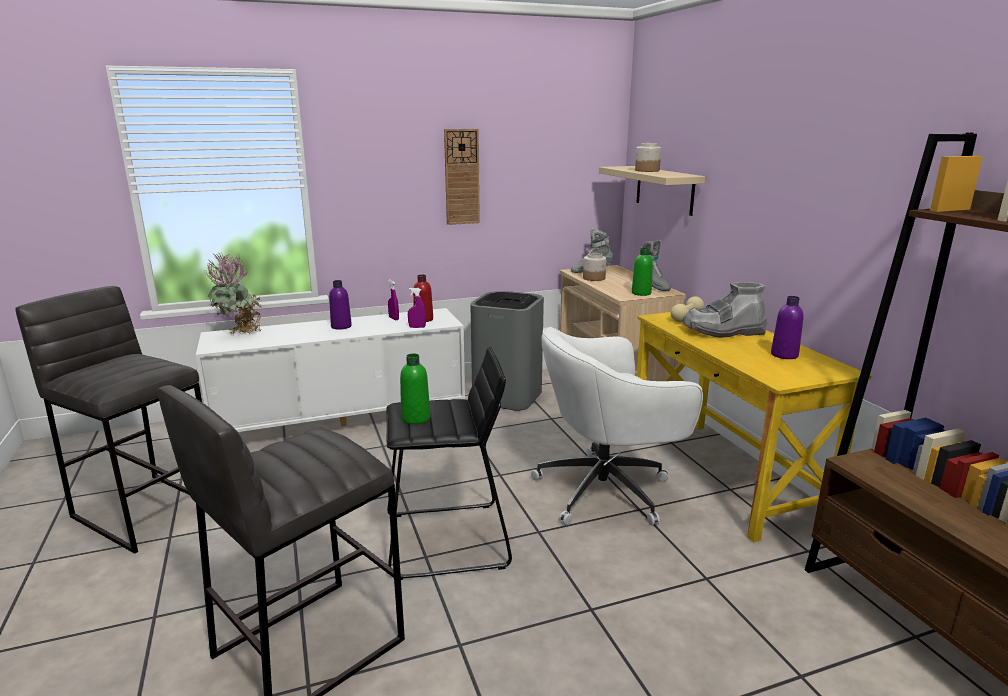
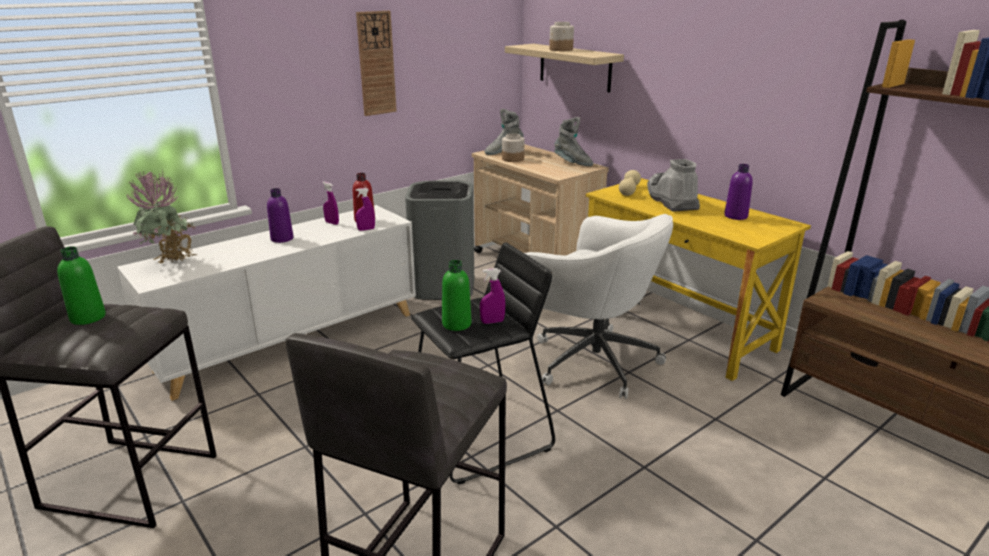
camera: 20 degrees left, 5 degrees up
(450, 422) = (492, 322): none -> purple spray bottle
(606, 490) = (591, 360): white office chair -> white office chair turned 105 degrees counterclockwise
(641, 293) = (570, 170): green bottle -> green bottle (88, 317)
(723, 331) = (670, 200): grey boot -> grey boot turned 105 degrees clockwise

